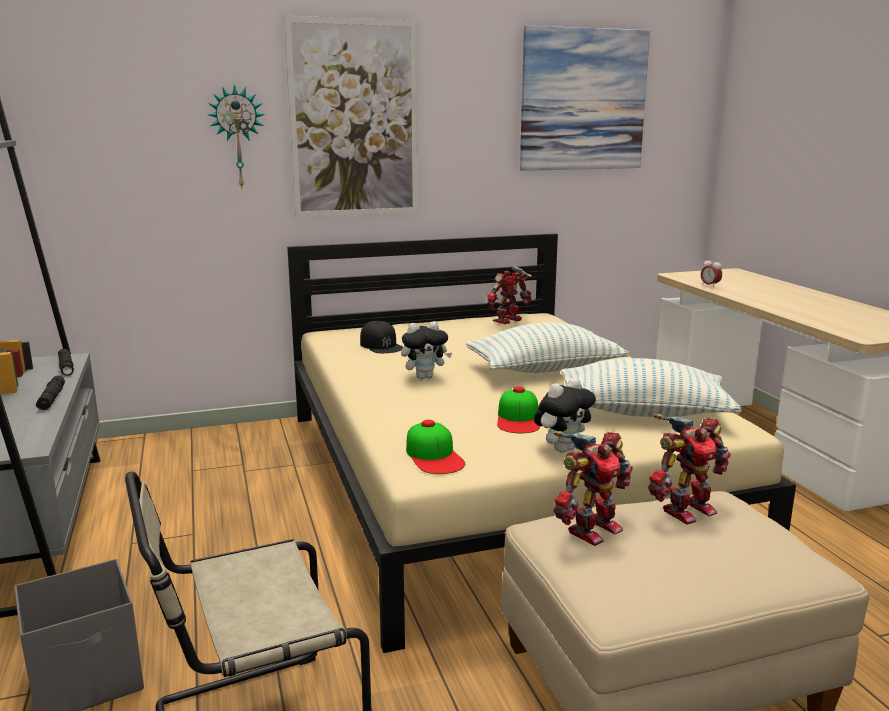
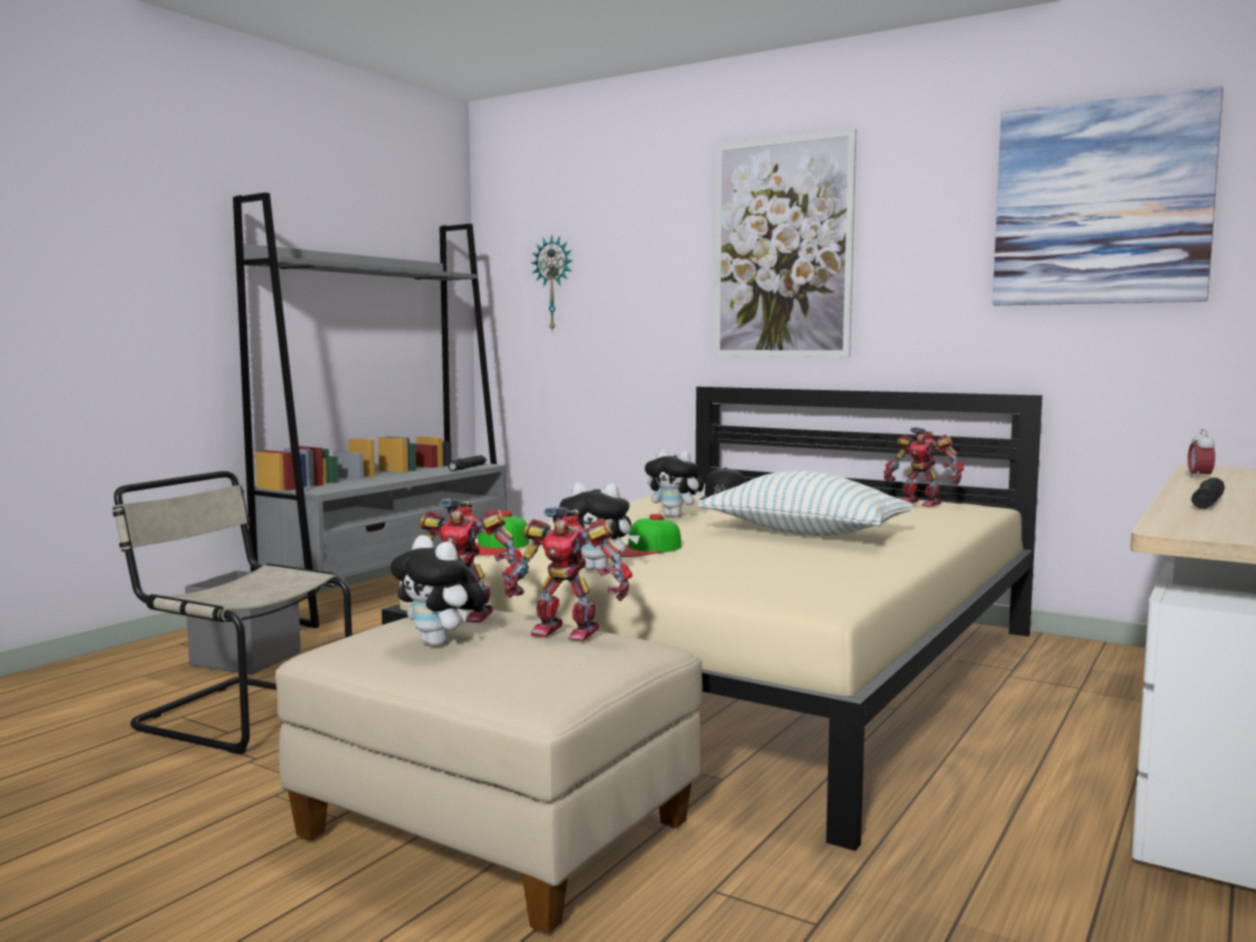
camera: 50 degrees right, 10 degrees down
(52, 399) = (406, 477): black flashlight -> black flashlight (1207, 502)
(237, 138) = (668, 272): wall clock -> wall clock (554, 283)
(509, 321) = (921, 503): toy robot -> toy robot turned 150 degrees counterclockwise
(642, 413) = (771, 573): pillow -> none
(664, 561) = (440, 644): none -> plush toy

